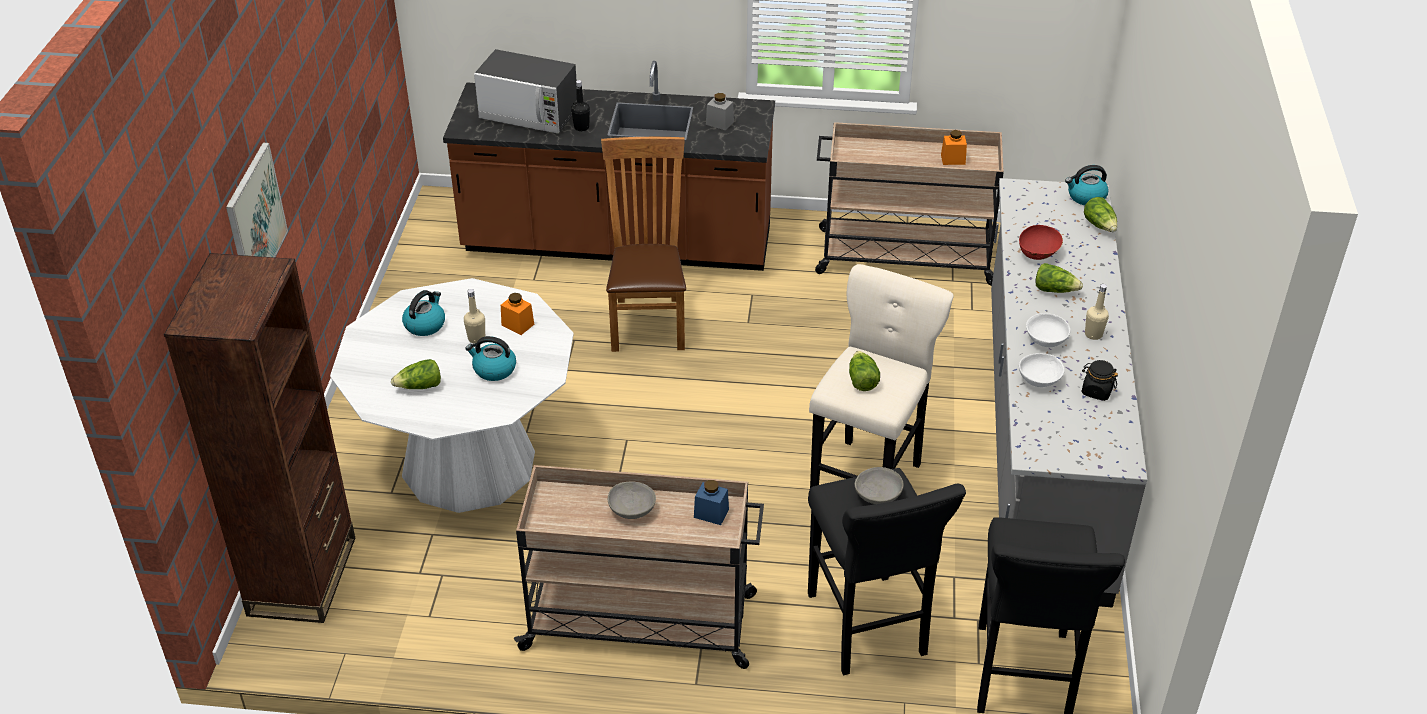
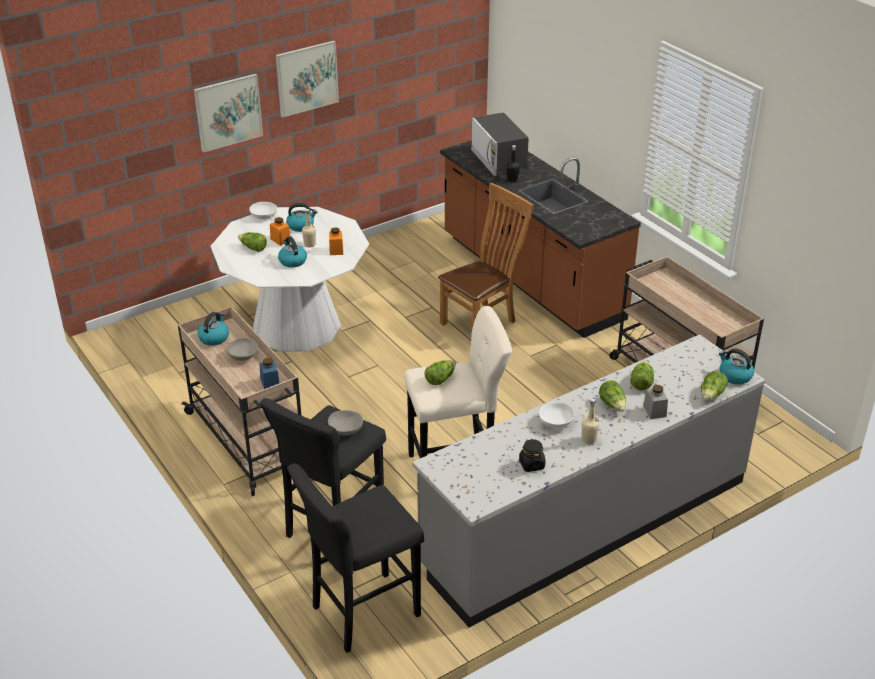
camera: 50 degrees right, 5 degrees down
(296, 118) = (307, 78): none -> picture
(302, 576) = (165, 322): brown bookcase -> none
(562, 516) = (214, 338): none -> kettle
(719, 123) = (587, 216): grey jar -> grey jar (654, 411)
(953, 159) = (714, 318): orange jar -> orange jar (280, 240)
(1038, 254) = (641, 383): red bowl -> lettuce
(1039, 379) = (511, 436): white bowl -> white bowl (264, 216)

